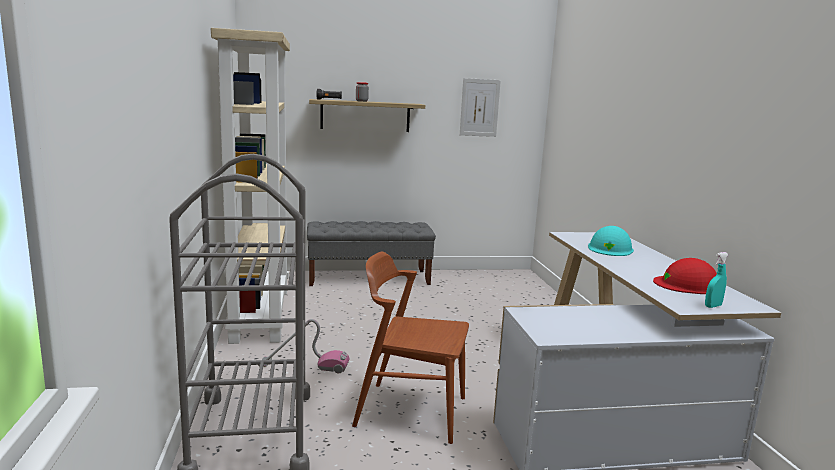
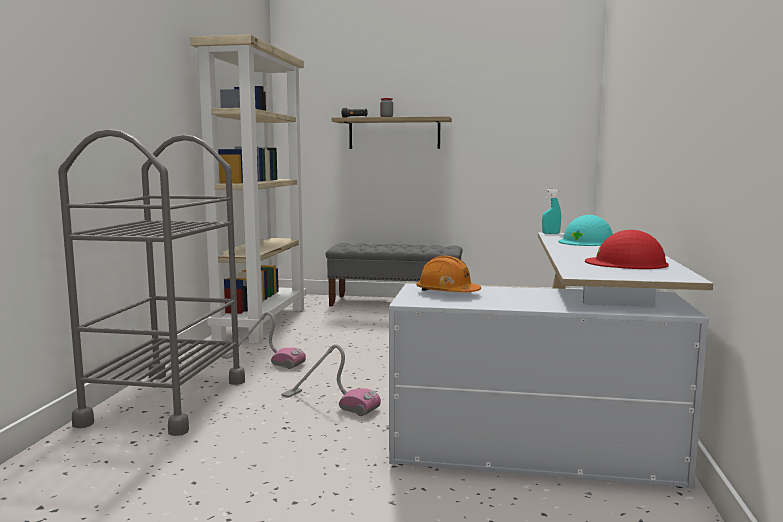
camera: 20 degrees right, 5 degrees down
(410, 411) = (329, 402): brown chair -> vacuum cleaner
(479, 107) = (518, 119): picture -> none
(558, 320) = (447, 293): none -> orange hard hat
(713, 306) = (623, 275): turquoise spray bottle -> turquoise spray bottle (551, 233)

